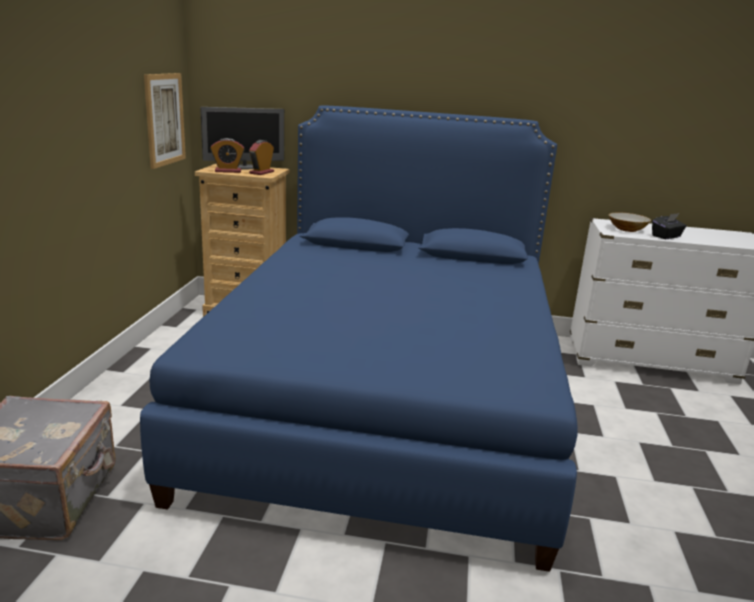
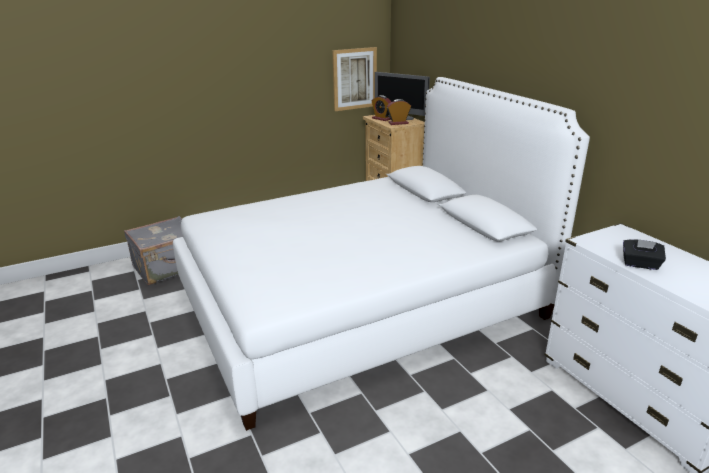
camera: 55 degrees right, 5 degrees up
(385, 398) = (360, 303): blue bed -> white bed
(626, 229) = (617, 244): bowl -> none

